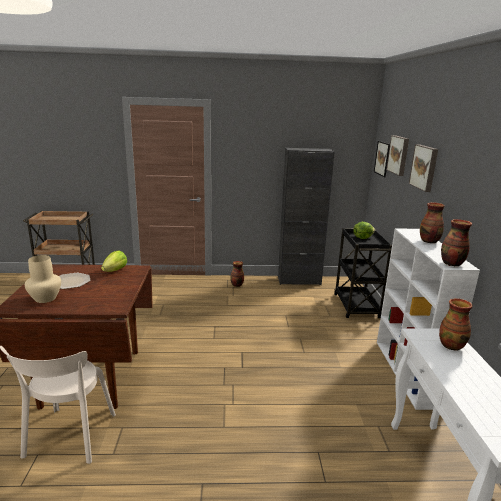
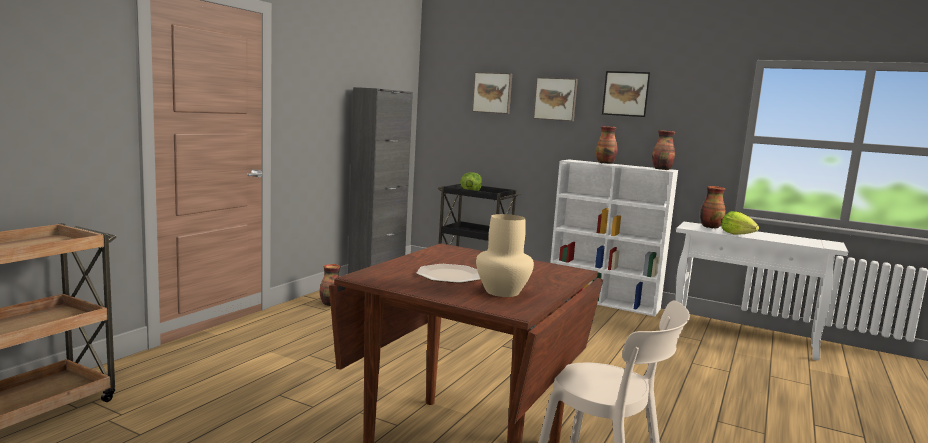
camera: 60 degrees left, 10 degrees down
(115, 270) = (437, 255): lettuce -> lettuce (737, 234)
(382, 158) = (447, 101): picture -> picture (625, 93)

